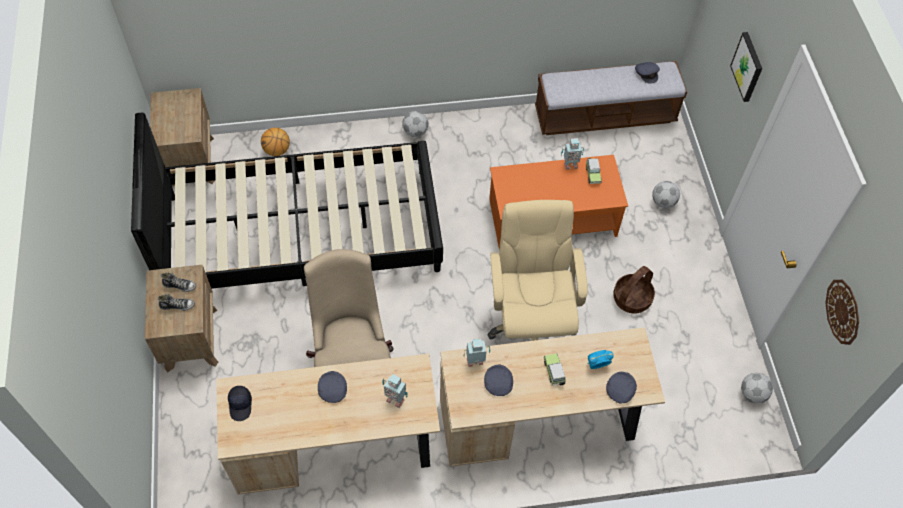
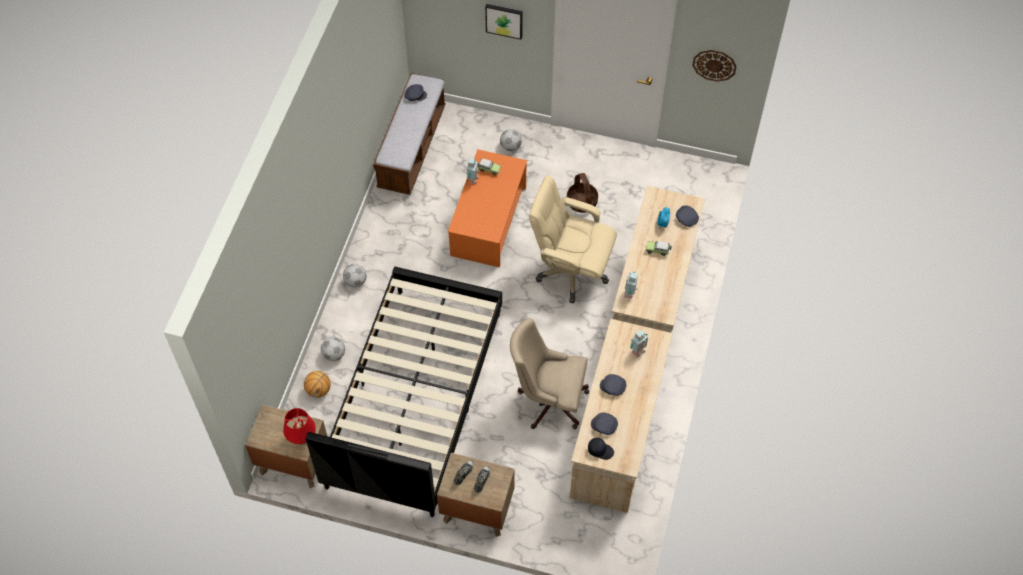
camera: 65 degrees left, 0 degrees up
(172, 133) = (302, 439): none -> red table lamp
(497, 382) = (651, 285): grey cap -> grey cap (604, 426)
(752, 393) = (686, 166): football -> football (334, 354)

